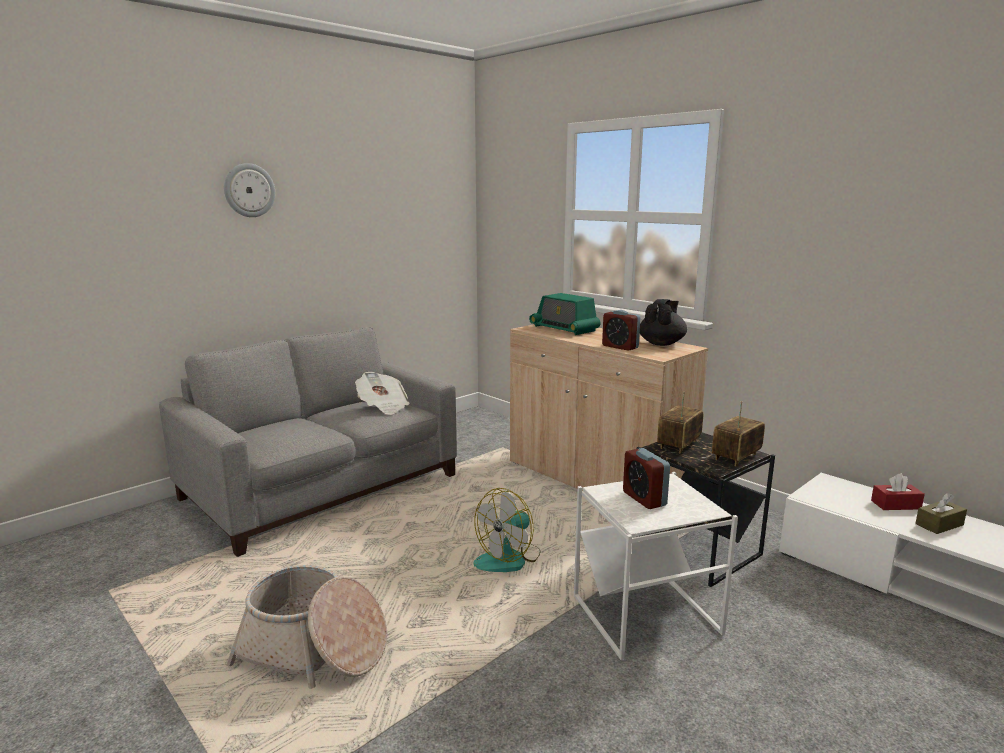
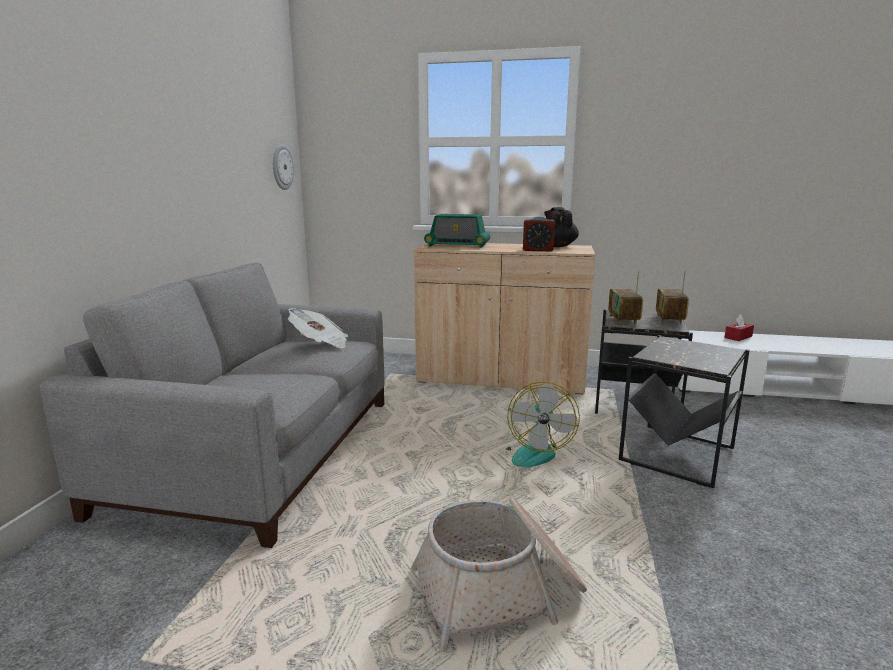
camera: 35 degrees left, 0 degrees up
(249, 190) = (113, 83): wall clock -> wall clock (282, 167)
(644, 499) = (683, 353): alarm clock -> none
(647, 615) = (678, 454): white side table -> black side table
(939, 524) = (773, 341): brown tissue box -> none

